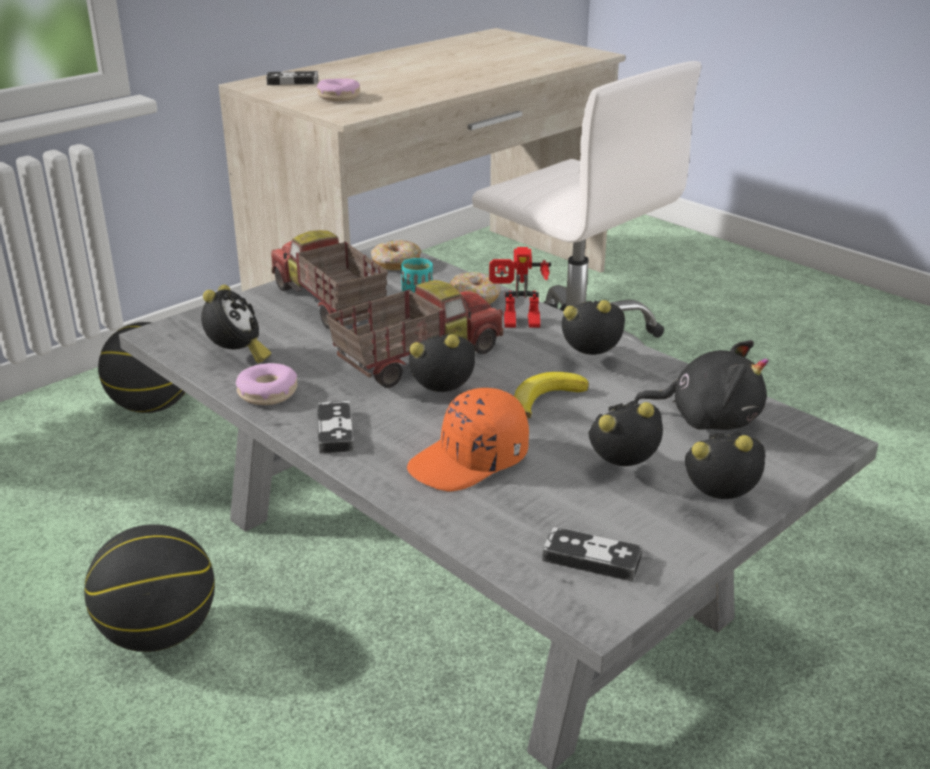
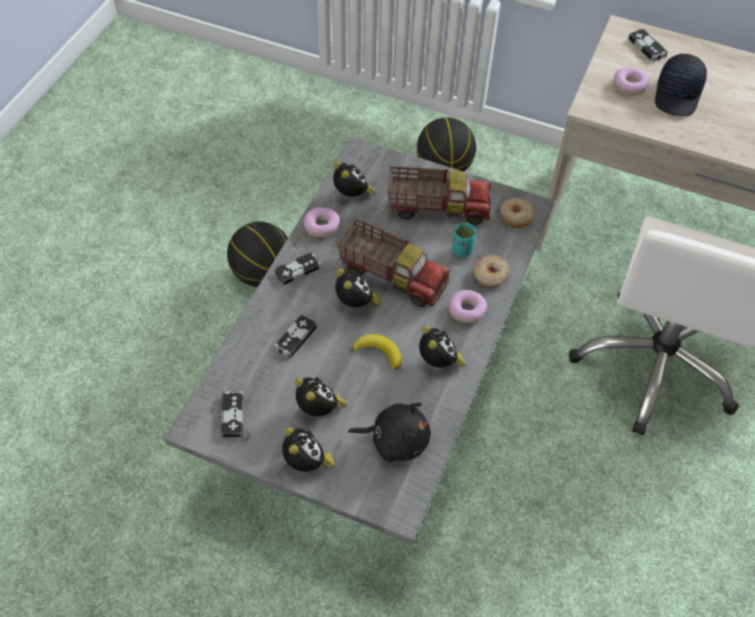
camera: 65 degrees right, 25 degrees up
(237, 356) = (352, 195): alarm clock -> alarm clock turned 105 degrees counterclockwise
(328, 304) = (437, 207): toy truck -> toy truck turned 60 degrees clockwise
(380, 85) = (678, 95): none -> black cap
(470, 461) = (295, 338): orange cap -> game controller
(519, 324) = (466, 310): toy robot -> donut
(708, 419) = (395, 440): black plush toy -> black plush toy turned 75 degrees counterclockwise

